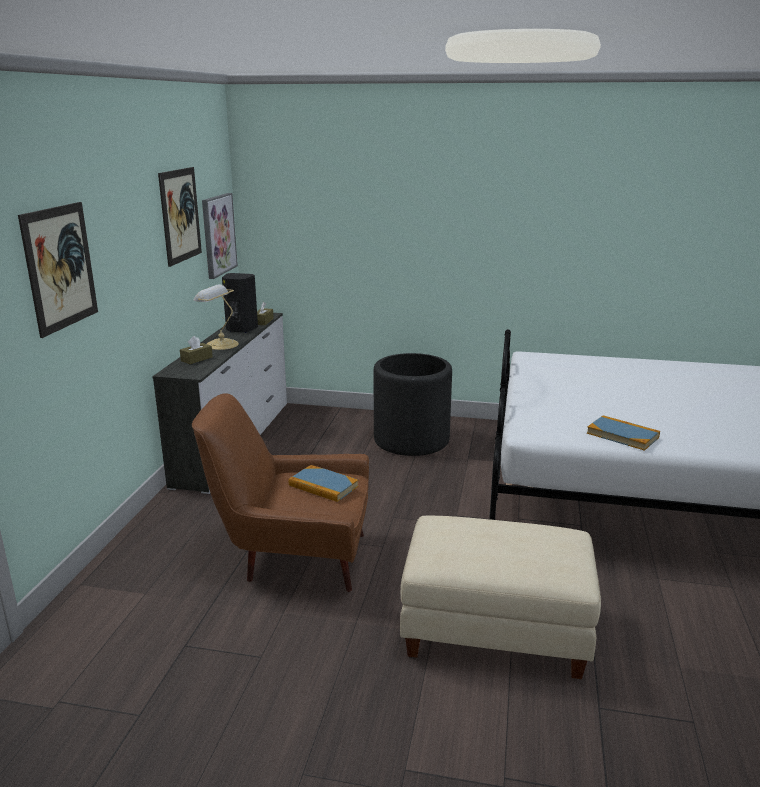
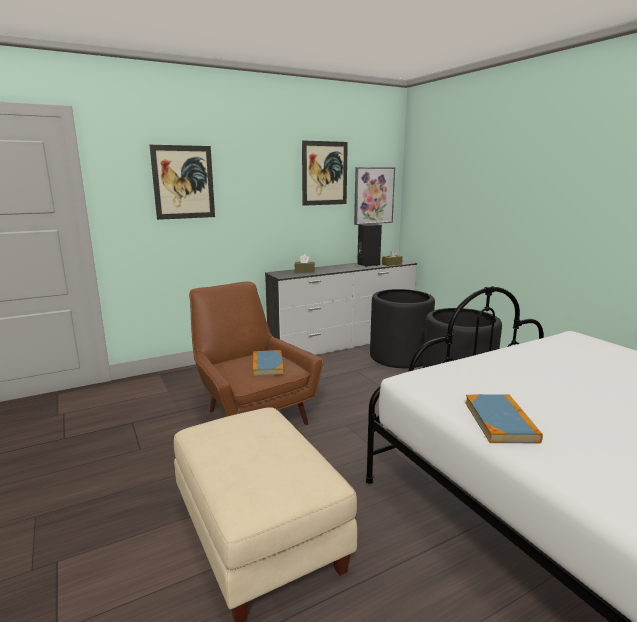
camera: 50 degrees right, 5 degrees down
(220, 344) = (335, 268): table lamp -> none
(316, 432) = (399, 357): none -> black planter

